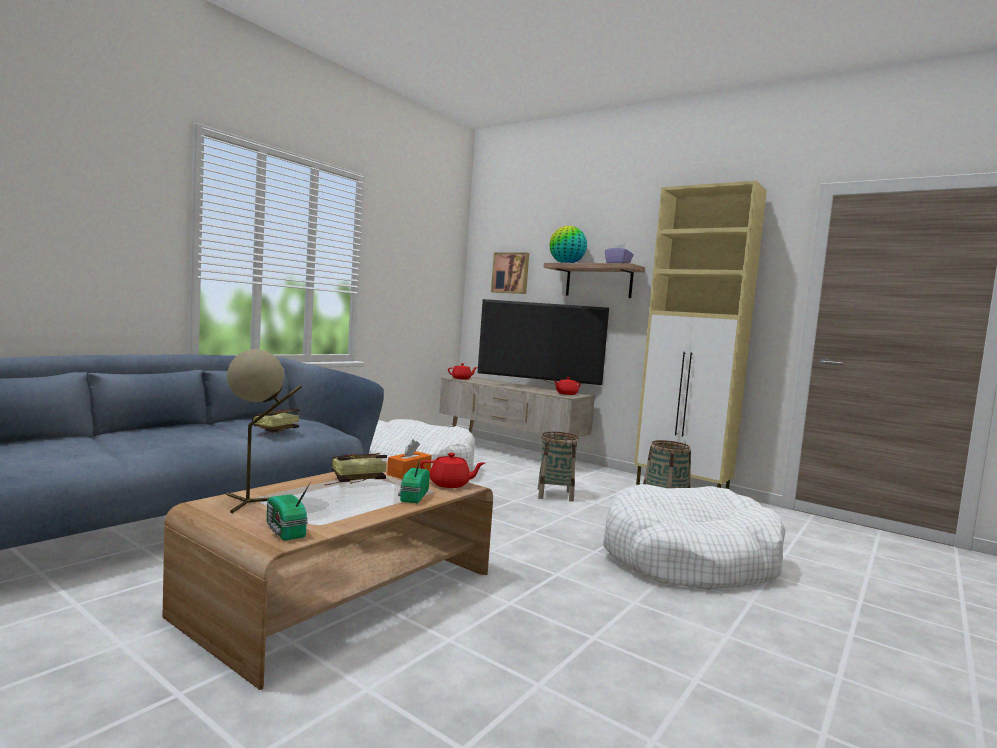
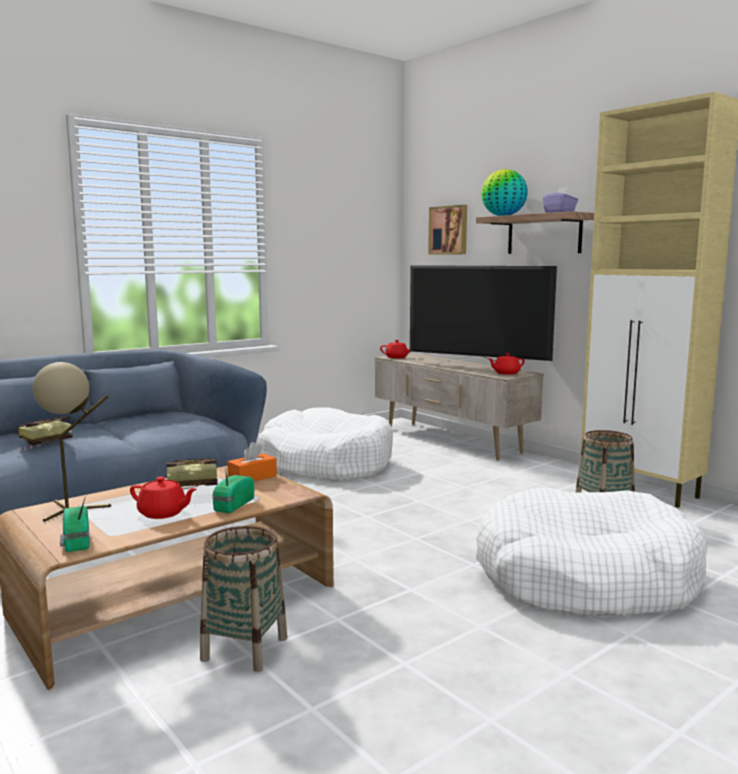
camera: 15 degrees right, 5 degrees up
(272, 432) = (147, 431): book -> book (41, 444)
(450, 484) = (284, 491): red teapot -> red teapot (163, 513)
(555, 495) = (471, 494): basket -> basket (245, 648)

